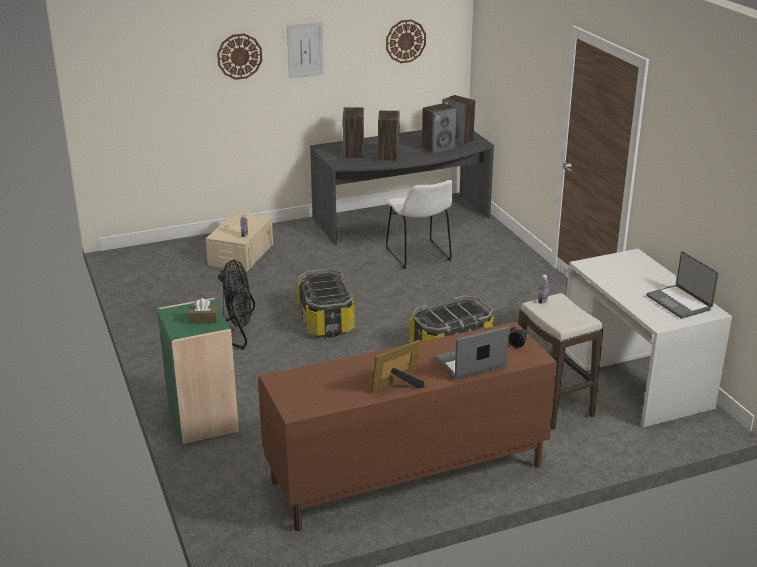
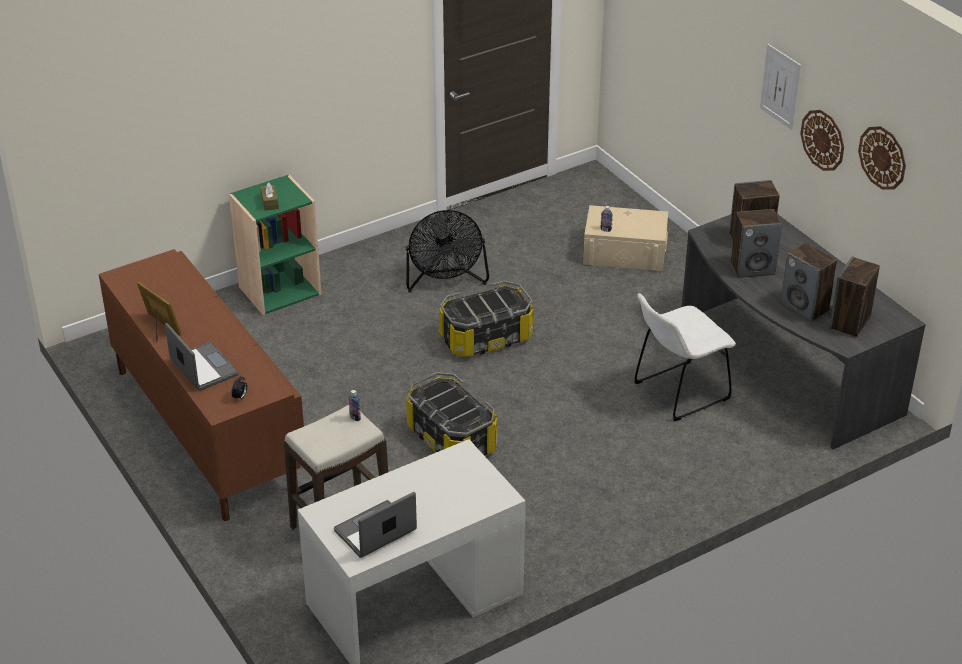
camera: 80 degrees right, 10 degrees up
(239, 56) = (723, 47): wall clock -> wall clock (823, 140)

